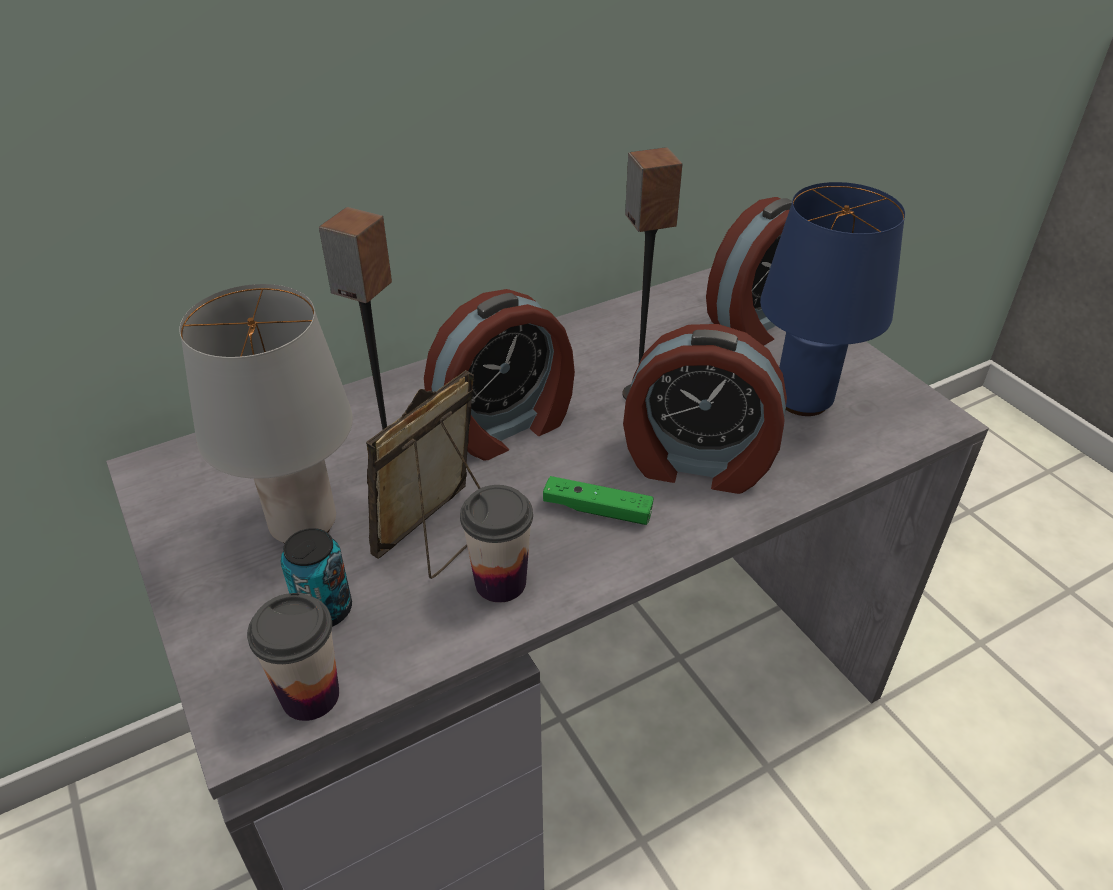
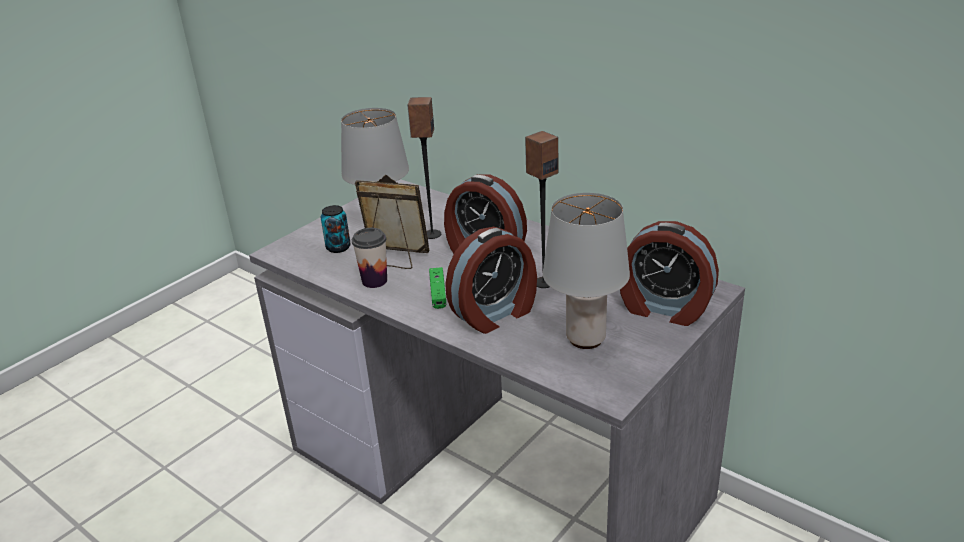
camera: 70 degrees right, 10 degrees down
(310, 695) = (295, 259): cup -> none
(697, 463) = (495, 314): alarm clock -> alarm clock turned 120 degrees counterclockwise
(804, 401) = (586, 339): blue table lamp -> grey table lamp

